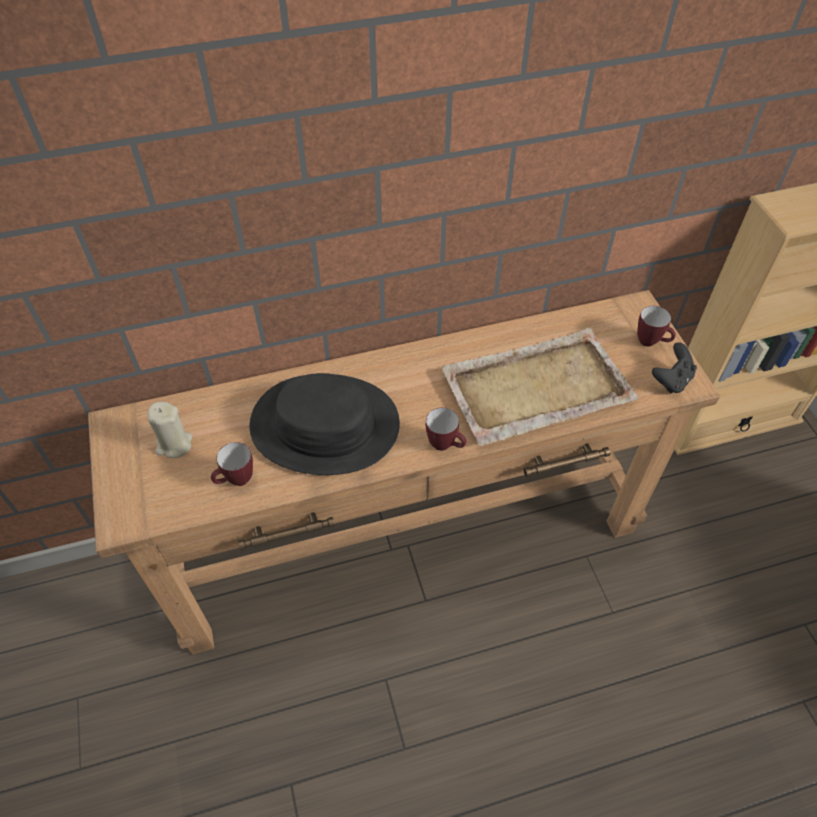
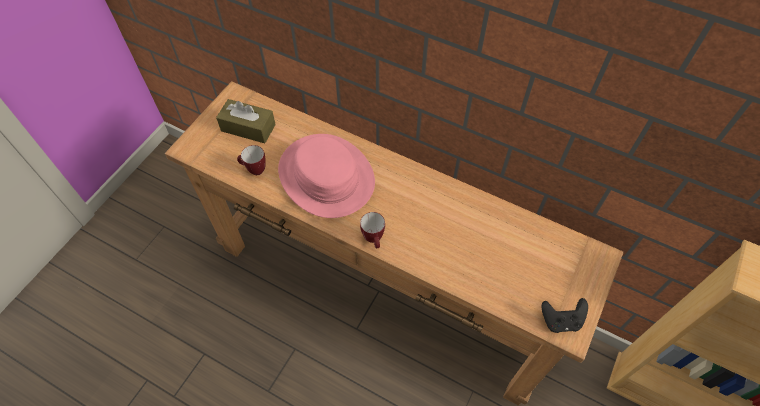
camera: 45 degrees right, 5 degrees up
(174, 444) = (248, 128): beige candle -> brown tissue box
(325, 426) = (326, 176): black hat -> pink hat
(535, 389) = (464, 252): beige tray -> none
(651, 342) = (578, 286): mug -> none

